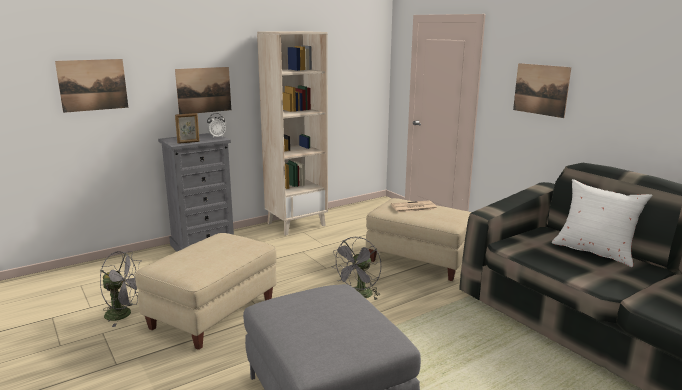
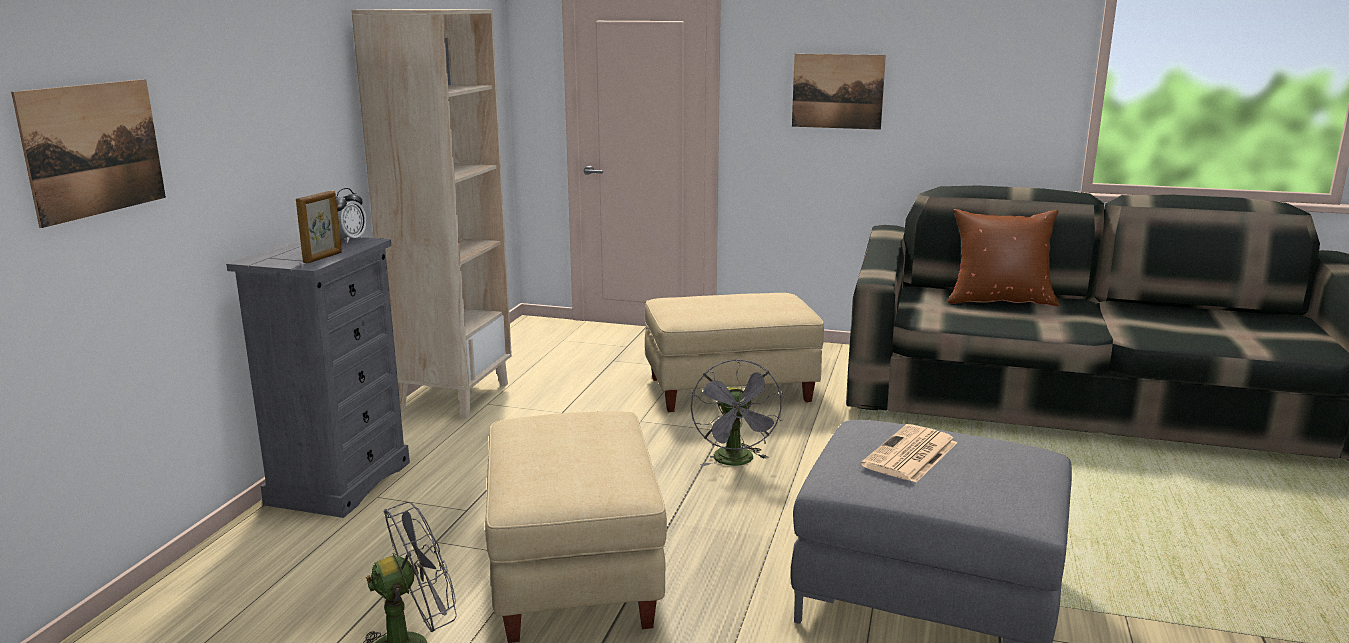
camera: 40 degrees left, 0 degrees up
(204, 90) = (283, 142): picture -> none
(413, 207) = (712, 303): newspaper -> newspaper (910, 455)
(594, 251) = (999, 300): white pillow -> brown pillow

